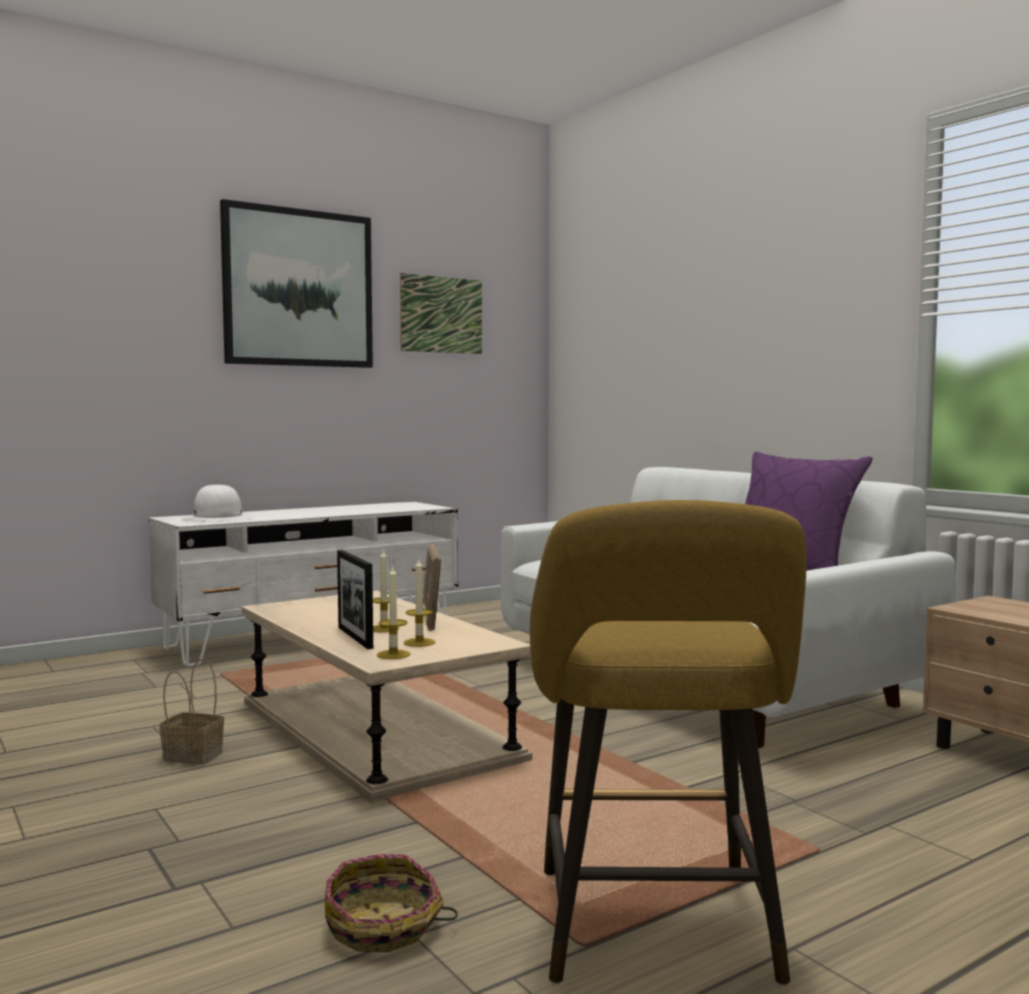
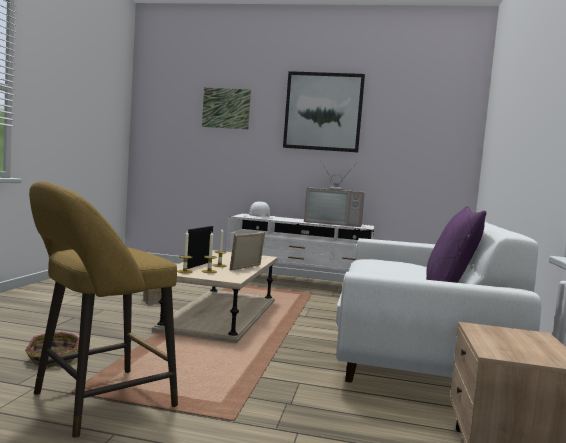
camera: 45 degrees right, 0 degrees up
(364, 508) = (333, 223): none -> television
(441, 314) = (405, 124): picture -> picture (226, 108)

